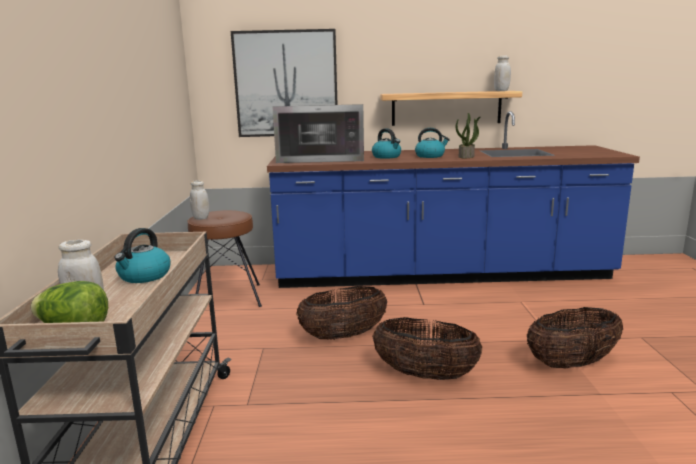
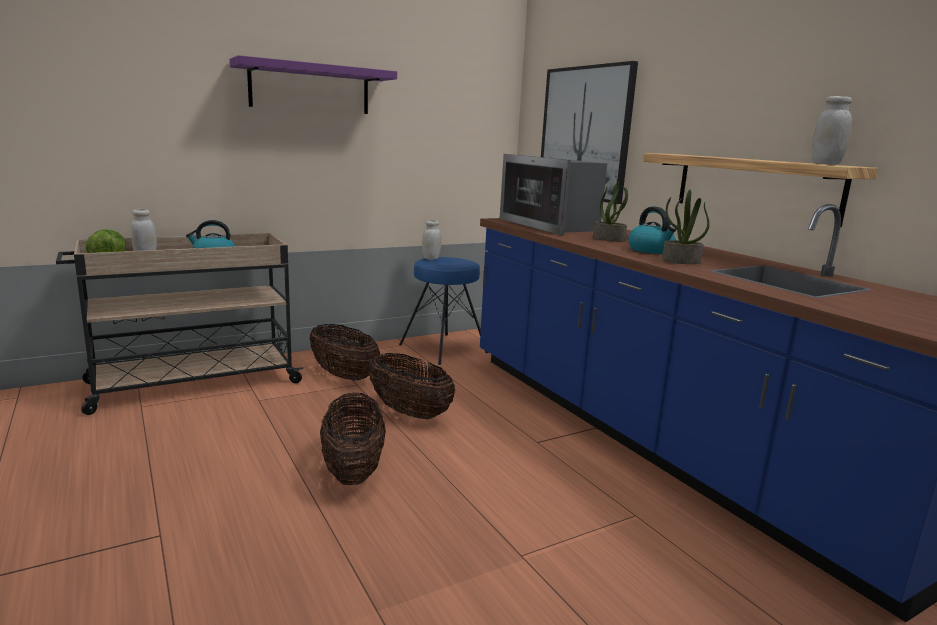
camera: 60 degrees right, 0 degrees up
(101, 52) = (310, 88): none -> purple shelf
(227, 298) = (443, 348): brown stool -> blue stool
(387, 157) = (609, 239): kettle -> potted plant
(572, 363) = (455, 578): basket -> basket (344, 376)

